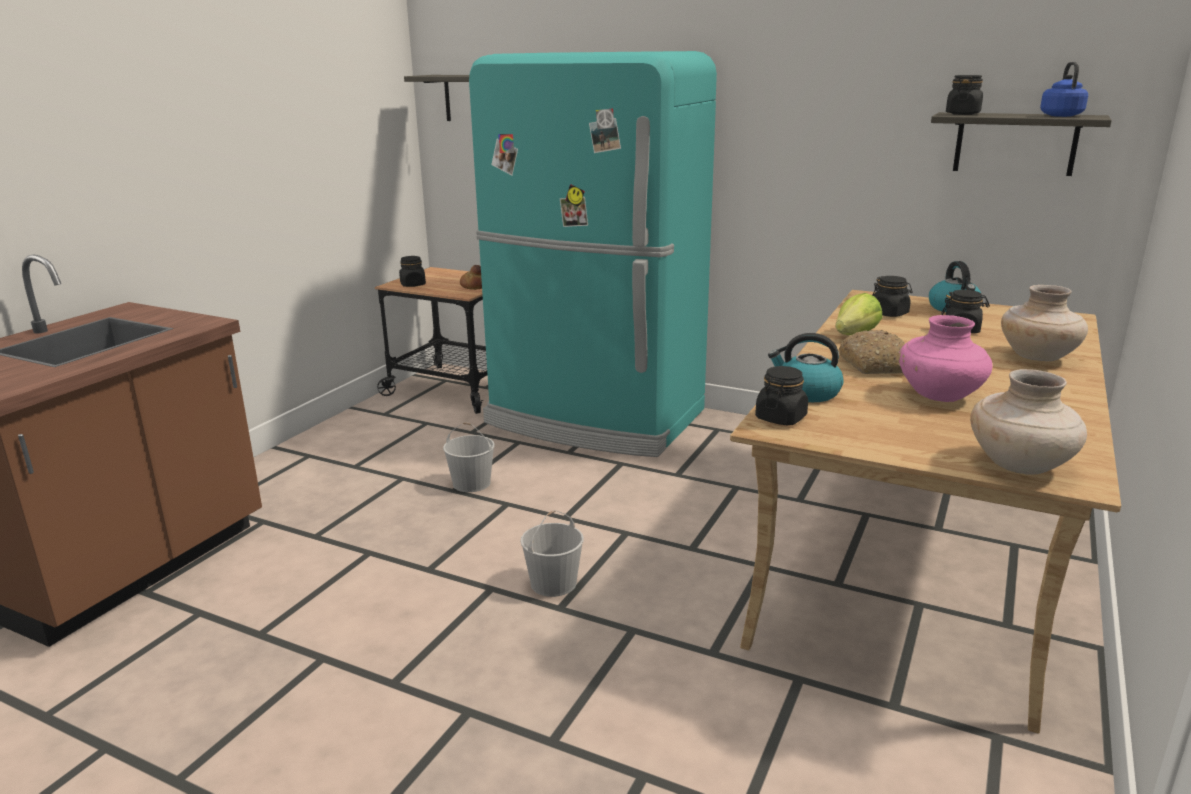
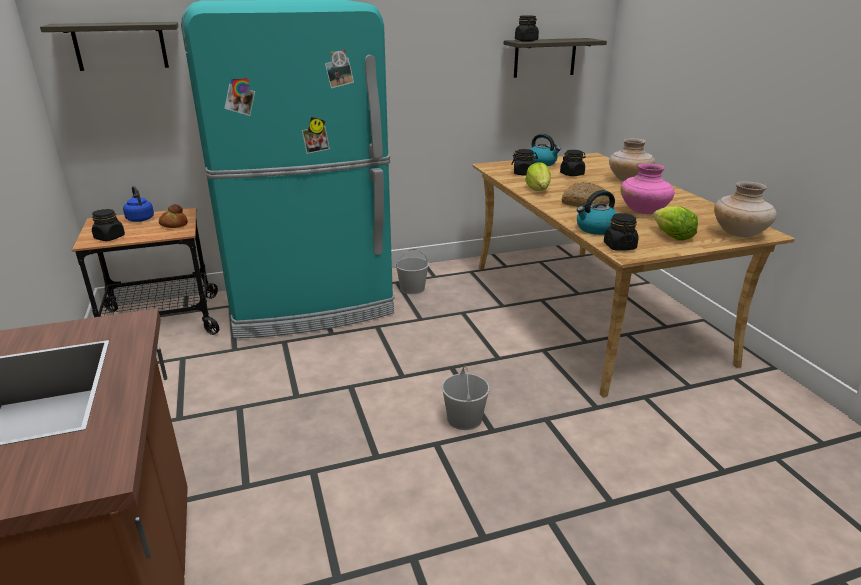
camera: 45 degrees left, 5 degrees up
(472, 483) = (301, 384): white bucket -> white bucket (412, 288)
(893, 432) = (672, 236): none -> lettuce
(1060, 115) = (573, 39): blue kettle -> blue kettle (140, 219)

